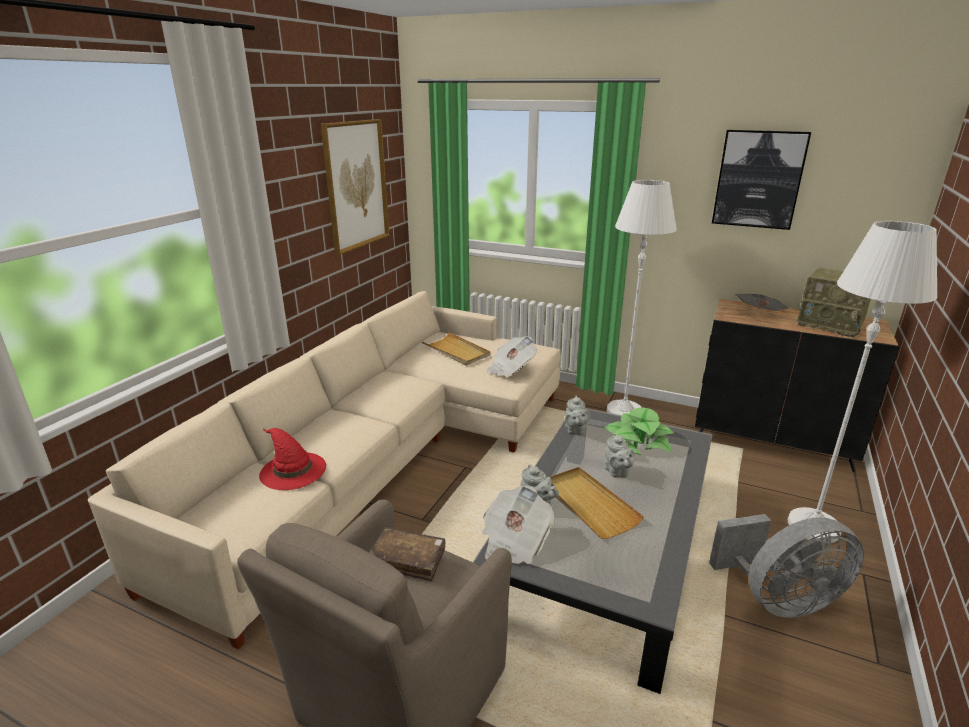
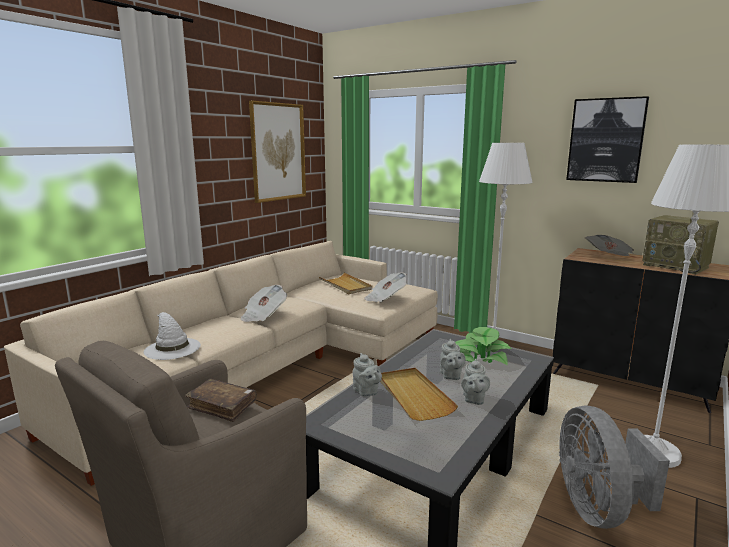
camera: 10 degrees right, 10 degrees down
(292, 470) = (172, 348): red hat -> white hat
(514, 542) = (333, 415): newspaper -> newspaper (263, 315)
(575, 431) = (426, 345): grey teapot -> grey teapot (473, 399)
(779, 599) = (598, 508): grey fan -> grey fan turned 90 degrees clockwise

